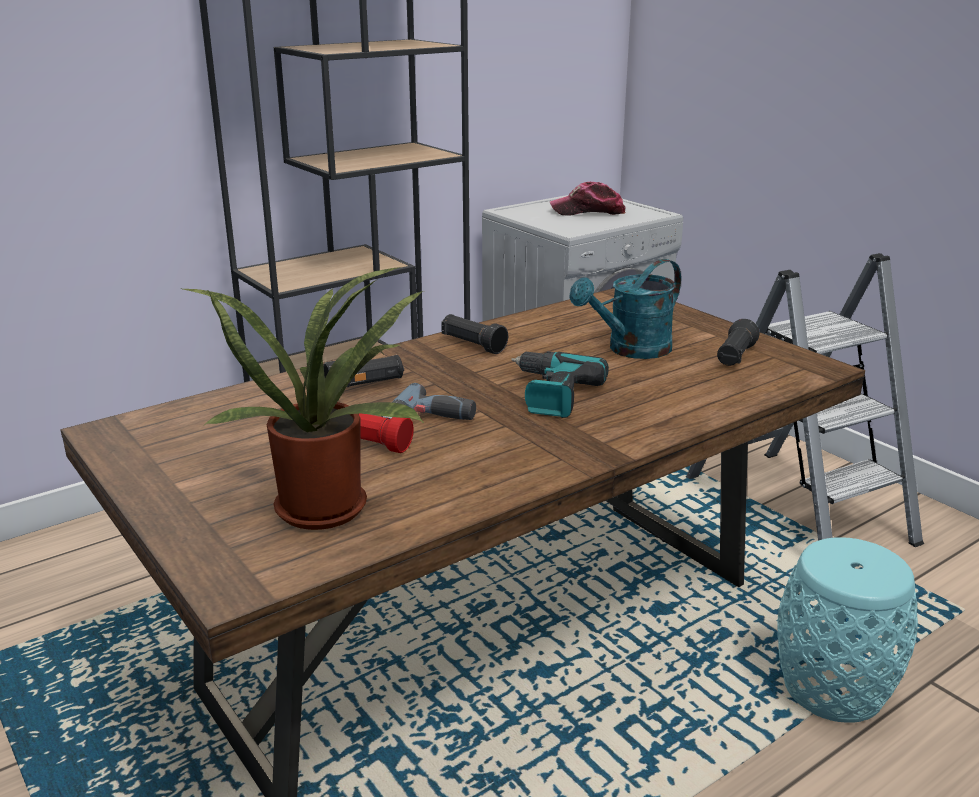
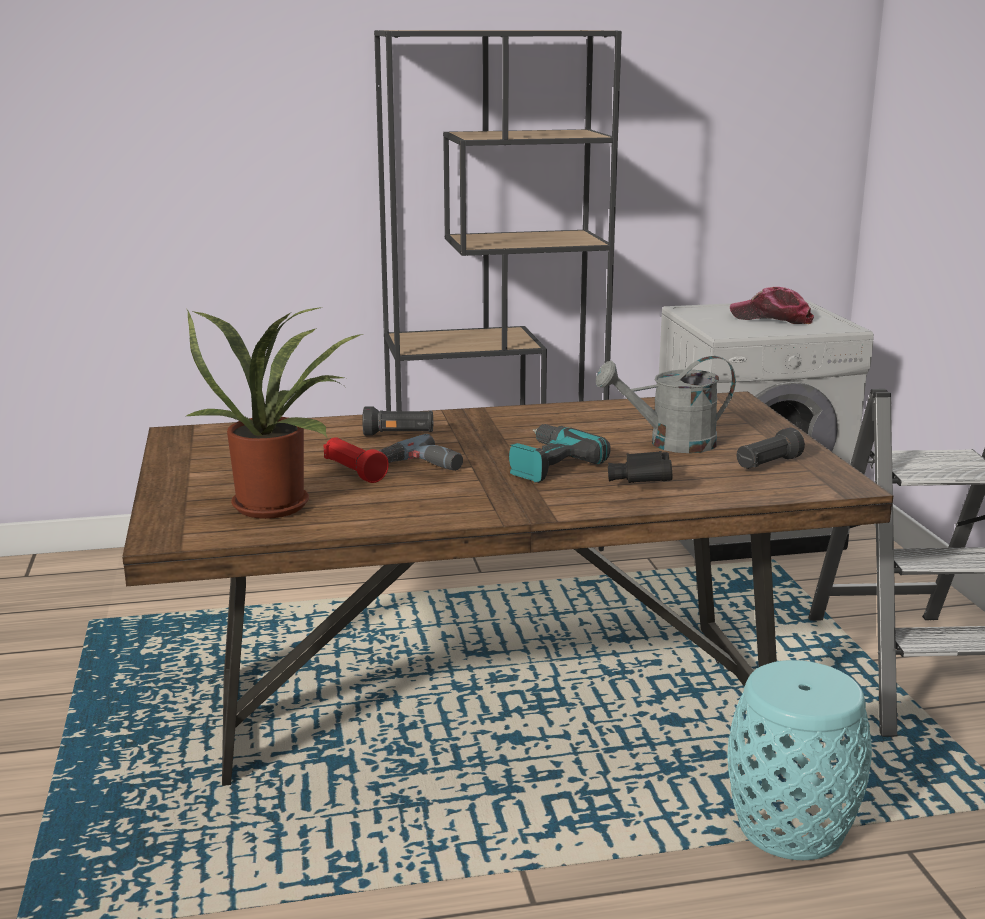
camera: 25 degrees right, 5 degrees down
(473, 345) = (528, 419): black flashlight -> none
(631, 350) = (670, 444): turquoise watering can -> grey watering can
(658, 400) = (640, 484): none -> black binoculars

